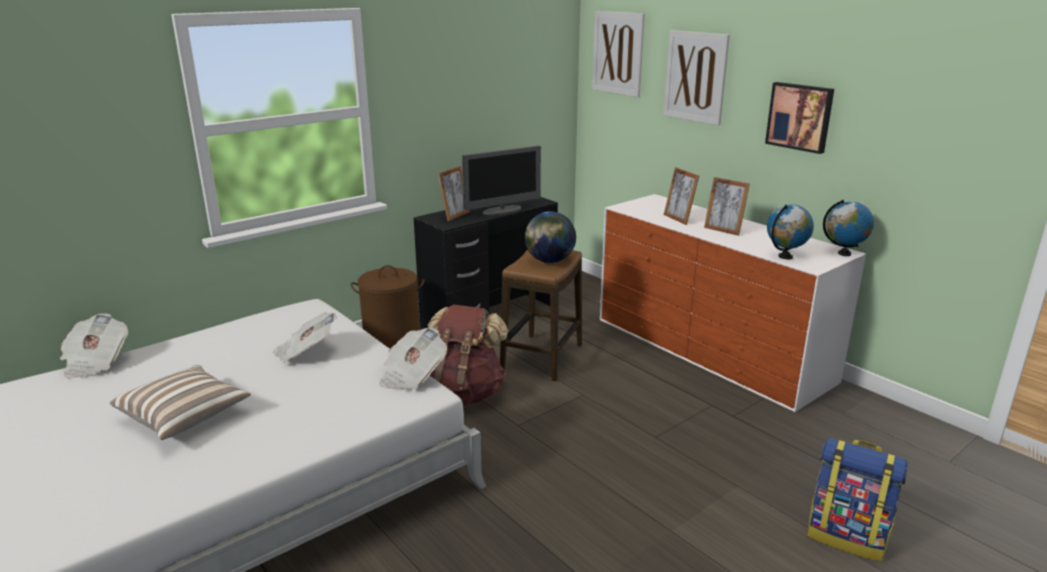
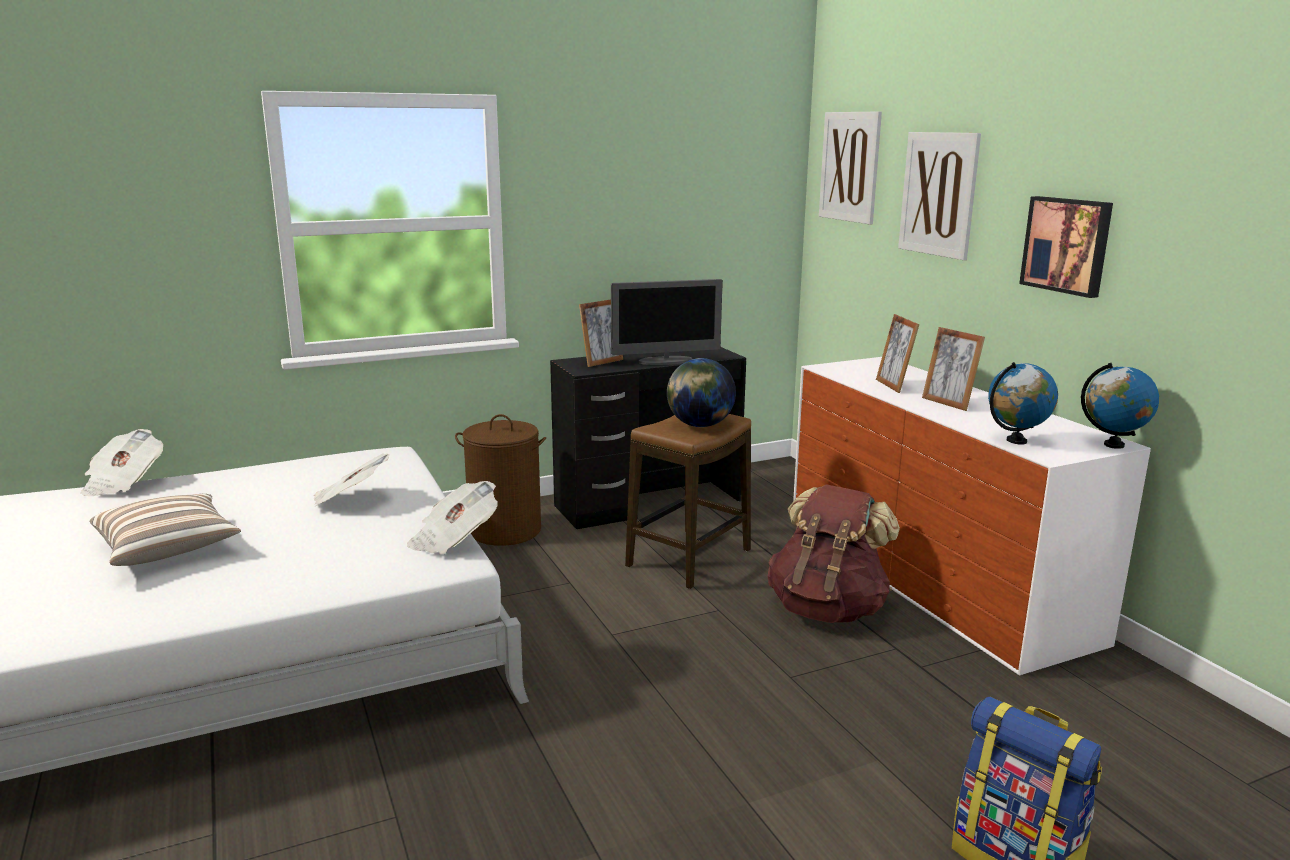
camera: 15 degrees right, 5 degrees down
(463, 393) = (563, 587): brown backpack -> brown backpack (827, 609)

